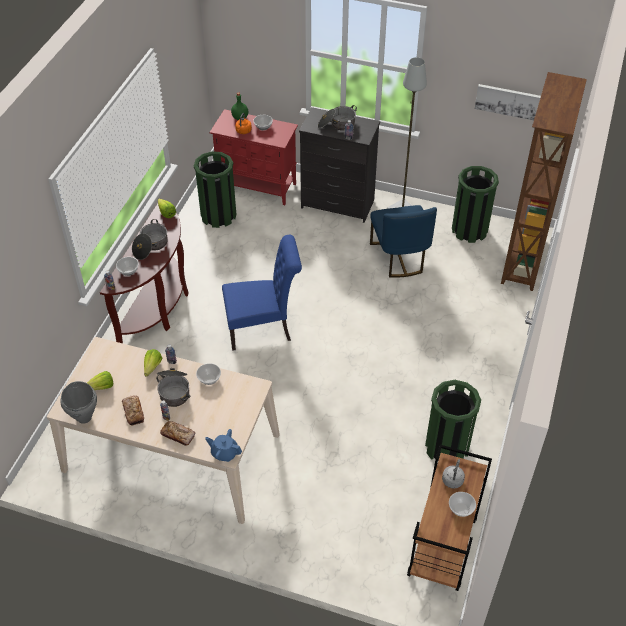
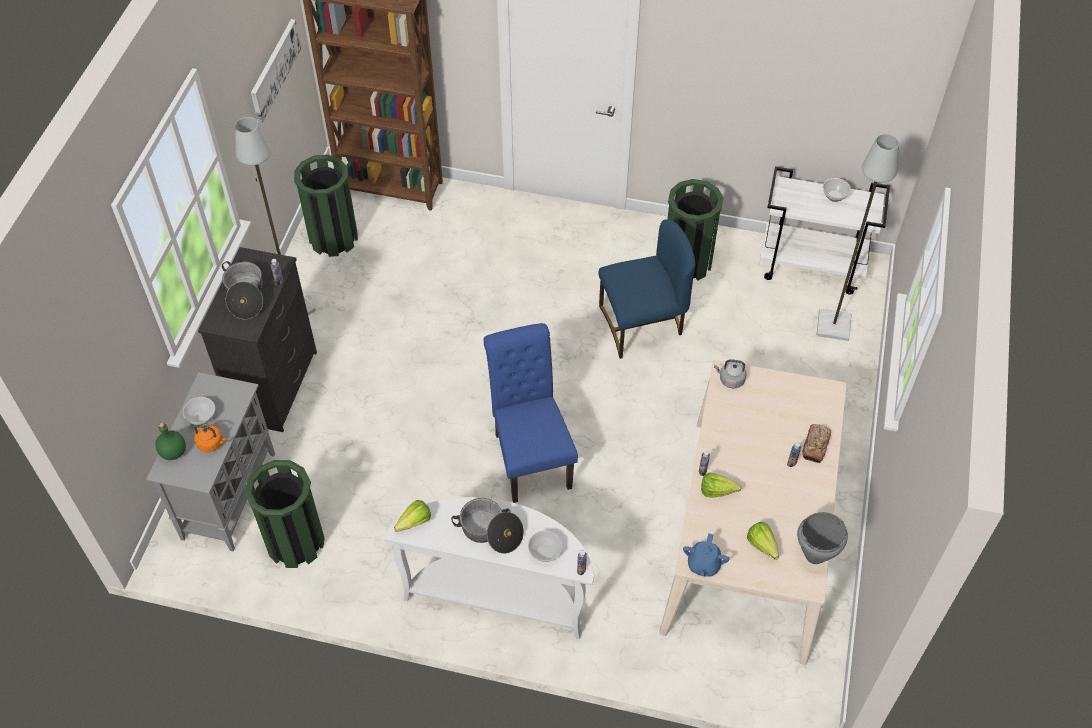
camera: 95 degrees left, 5 degrees up
(133, 412) = (793, 500): bread -> none
(158, 306) = (498, 596): brown console table -> white console table
(174, 390) = (749, 460): cooking pot -> none
(209, 379) = (723, 424): bowl -> none
(224, 453) = (828, 394): blue teapot -> blue teapot (703, 564)
(258, 187) = (229, 494): red cabinet -> grey cabinet
(371, 552) = (832, 325): none -> grey floor lamp
(399, 257) = (387, 311): blue chair -> blue chair (642, 324)
(443, 548) = (812, 266): brown cart -> white cart
(452, 479) = (801, 202): grey kettle -> grey kettle (730, 380)

